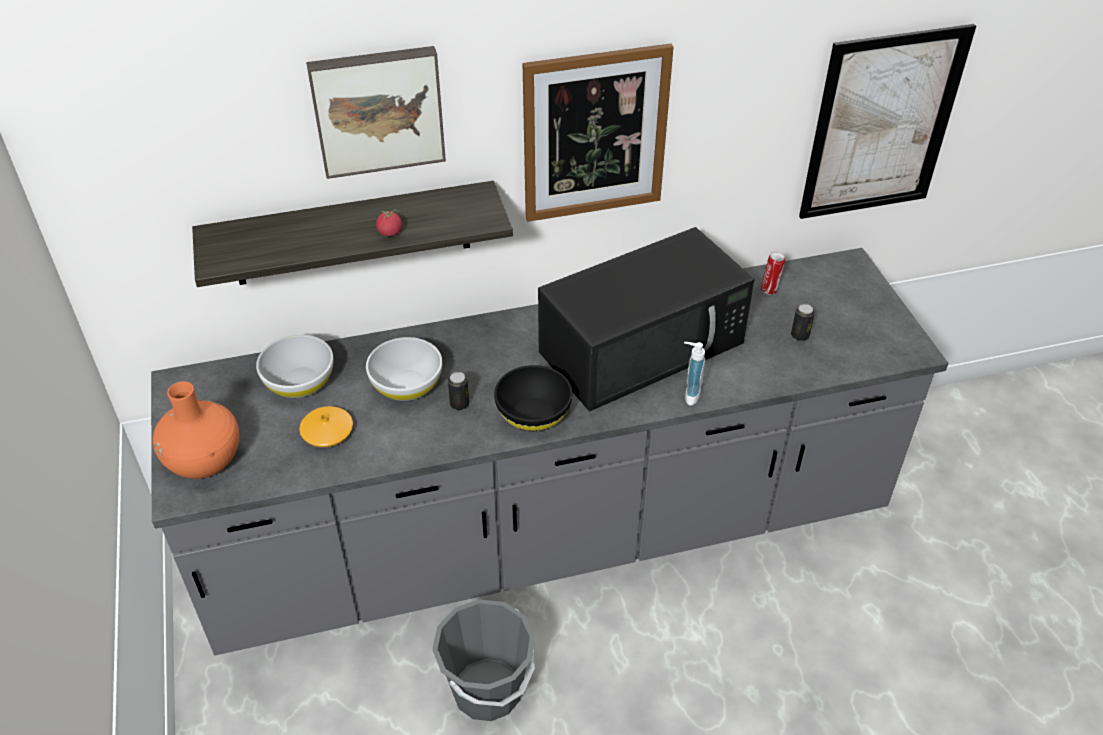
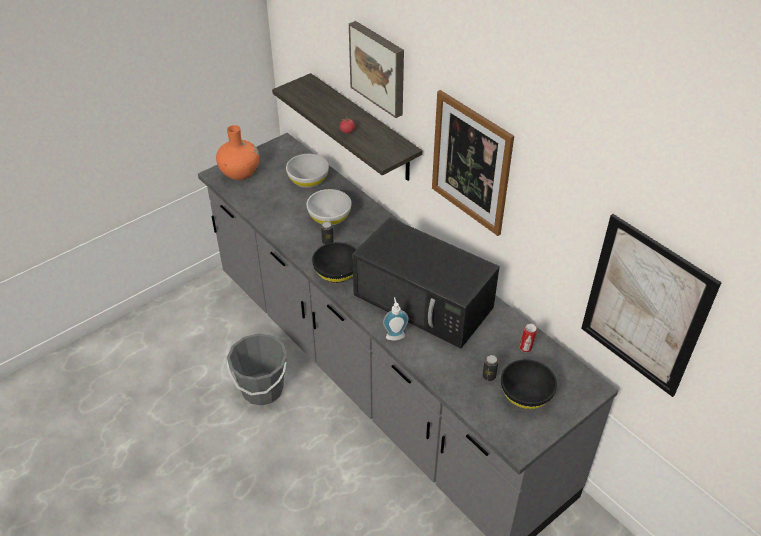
camera: 65 degrees right, 0 degrees up
(327, 432) = (280, 203): orange vase -> none
(841, 317) = (525, 395): none -> black bowl

